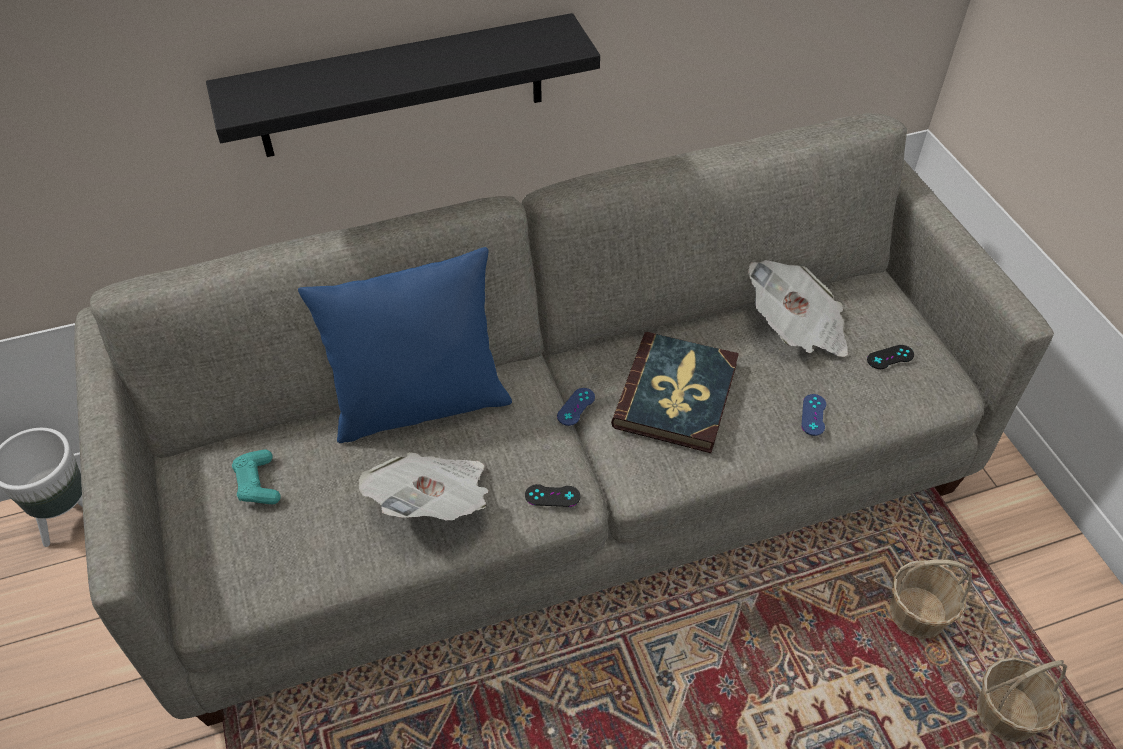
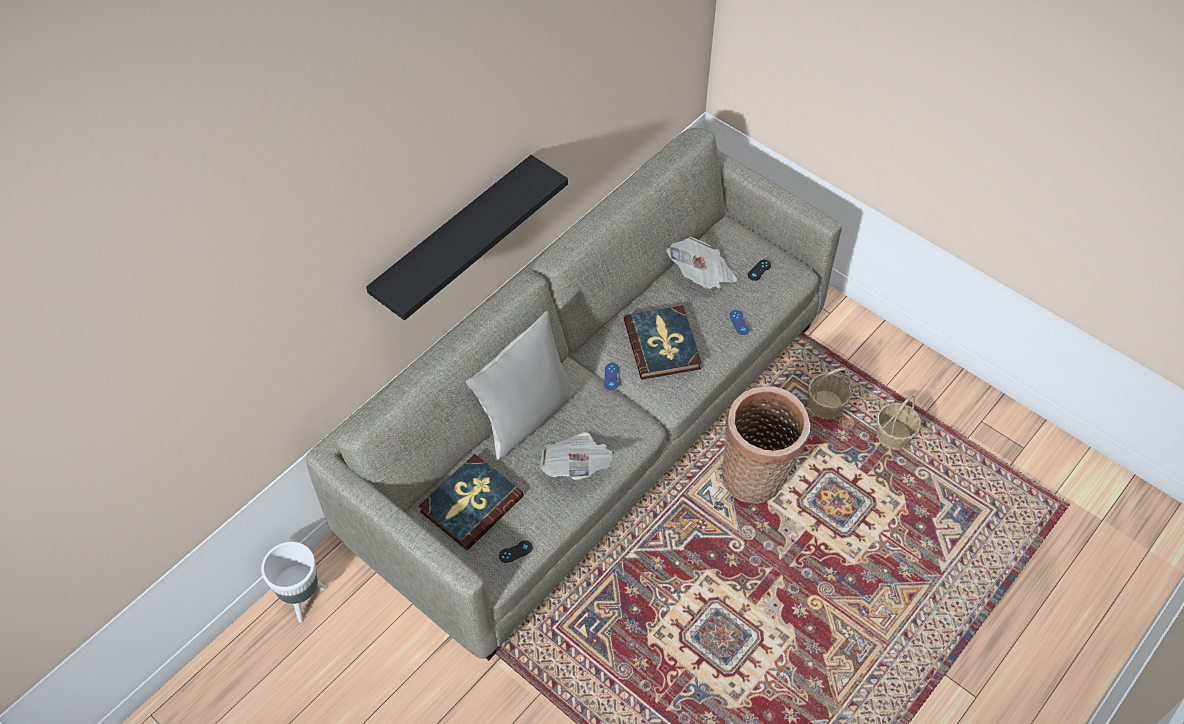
camera: 30 degrees left, 5 degrees up
(258, 484) = (471, 504): turquoise game controller -> book
(420, 404) = (526, 416): blue pillow -> grey pillow
(552, 496) = (634, 432): black game controller -> black game controller (515, 551)
(746, 668) = (756, 479): none -> basket

